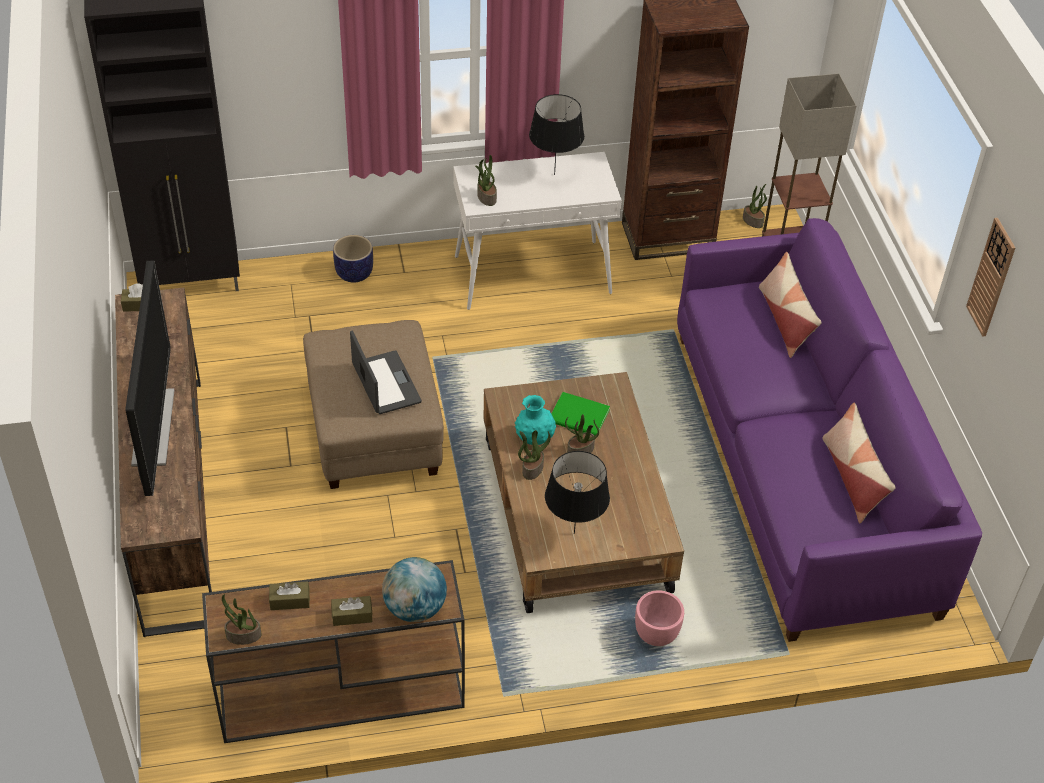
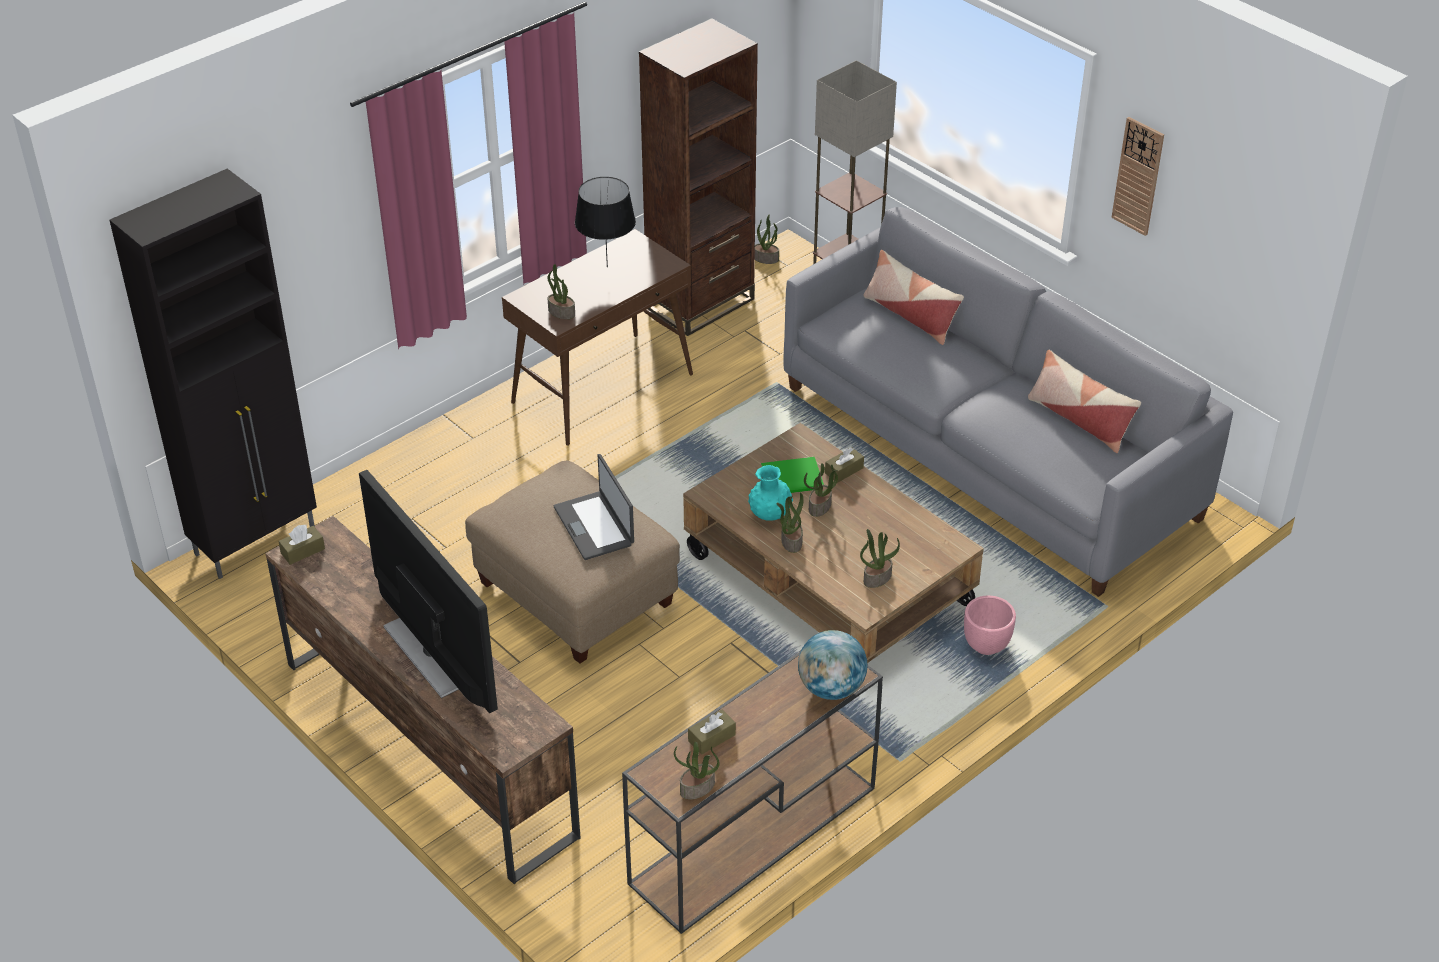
camera: 30 degrees left, 5 degrees down
(352, 615) = (780, 722): brown tissue box -> brown tissue box (844, 470)
(354, 274) = (423, 460): planter -> none
(385, 383) = (595, 525): laptop -> laptop turned 150 degrees counterclockwise
(533, 274) = (603, 388): white console table -> brown console table
(574, 533) = (877, 577): black table lamp -> potted plant
(801, 469) = (989, 451): purple sofa -> grey sofa

